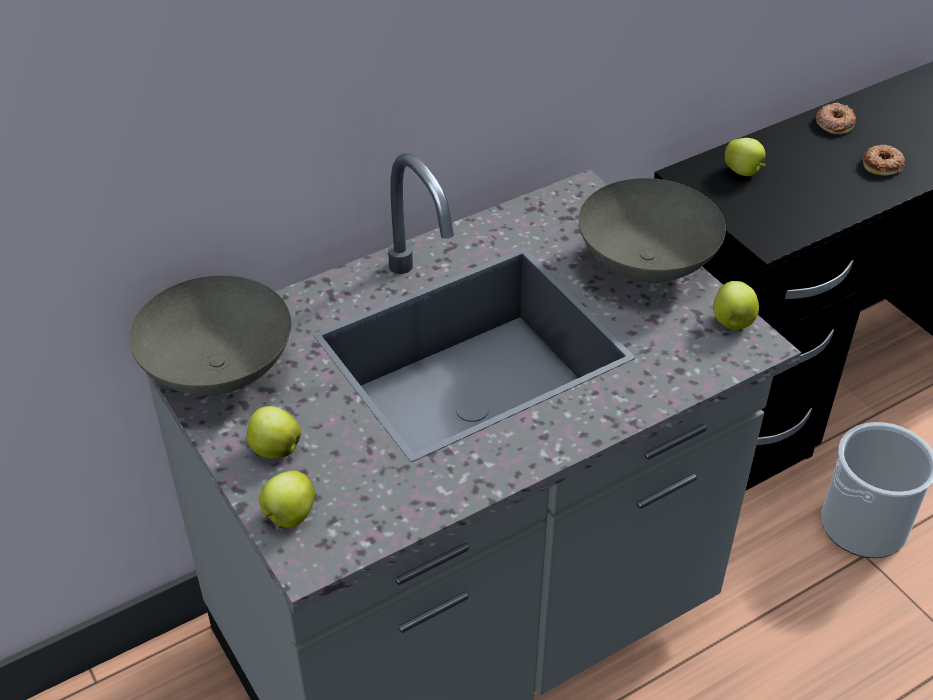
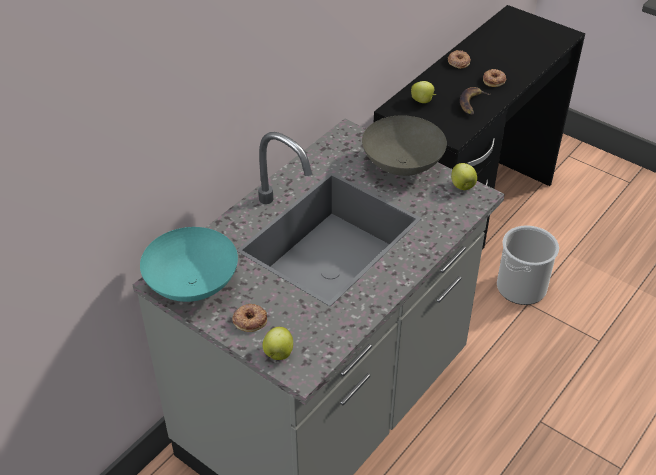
camera: 20 degrees left, 0 degrees up
(218, 369) = (192, 284): grey bowl -> turquoise bowl
(274, 449) = (250, 320): apple -> donut
(826, 193) = (472, 103): none -> banana

